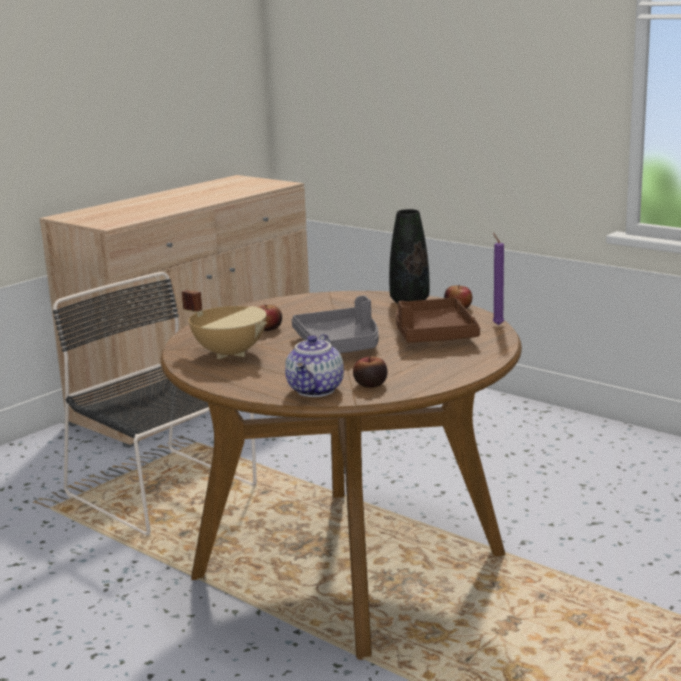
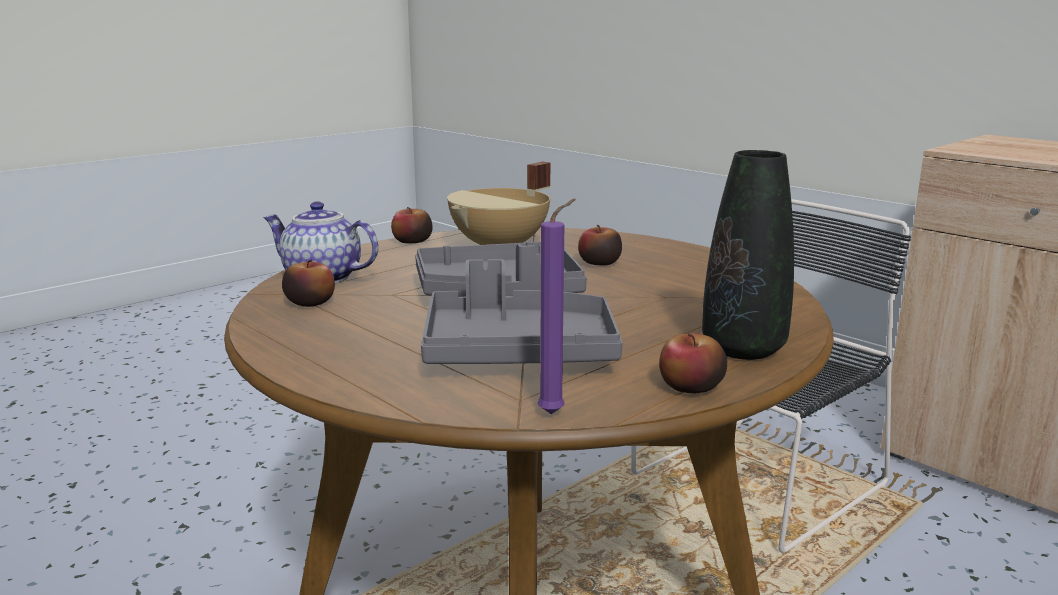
camera: 95 degrees right, 0 degrees up
(210, 379) = (412, 241): none -> apple
(433, 334) = (517, 352): brown tray -> grey tray

